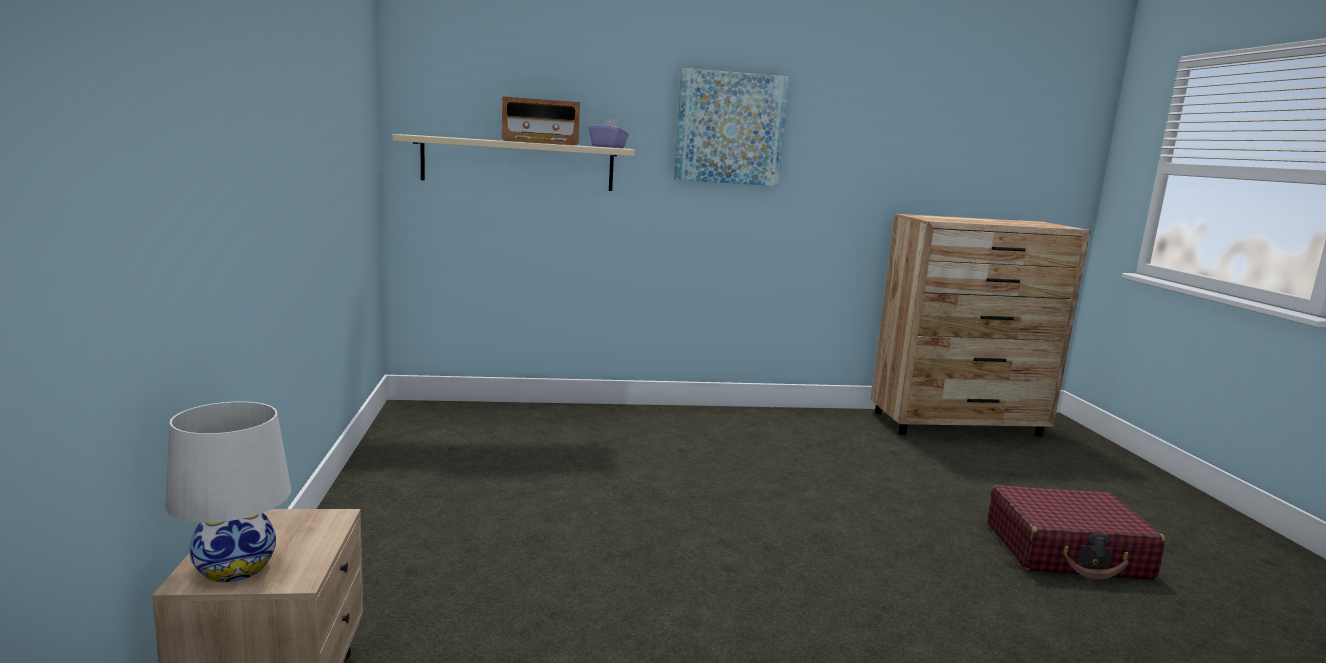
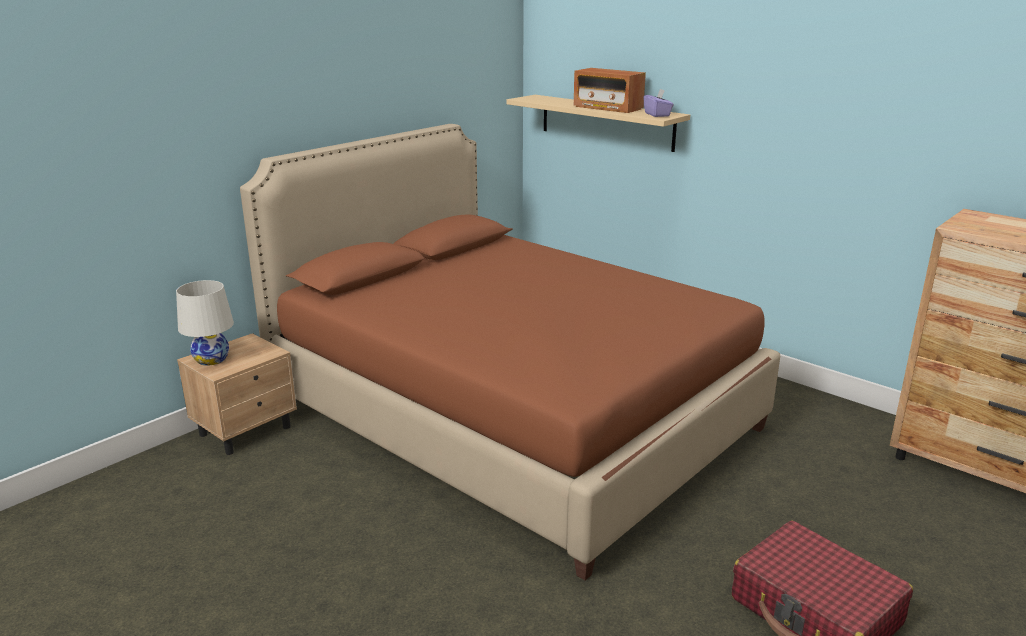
camera: 50 degrees right, 10 degrees up
(605, 514) = (511, 415): none -> brown bed
(730, 128) = (782, 98): picture -> none

